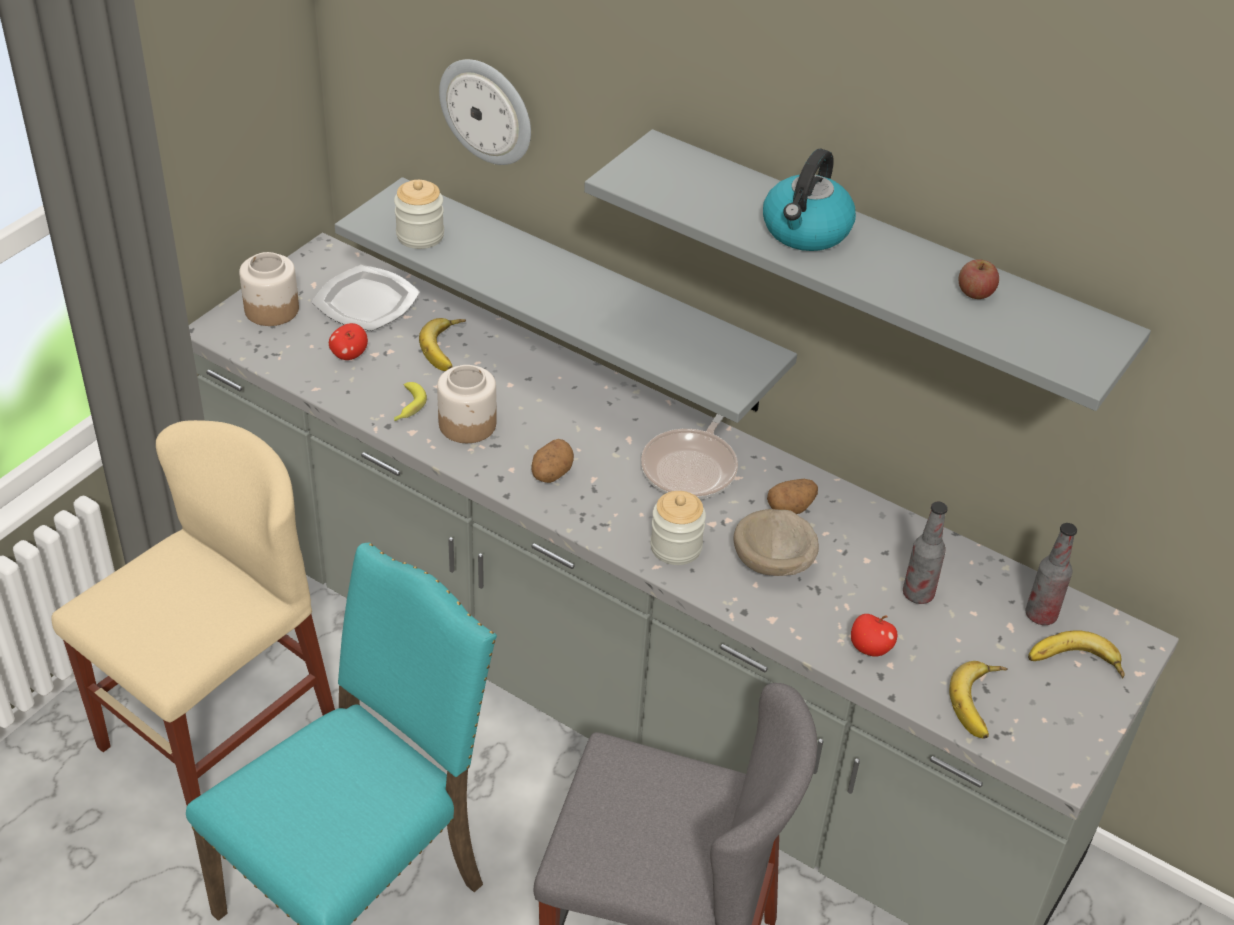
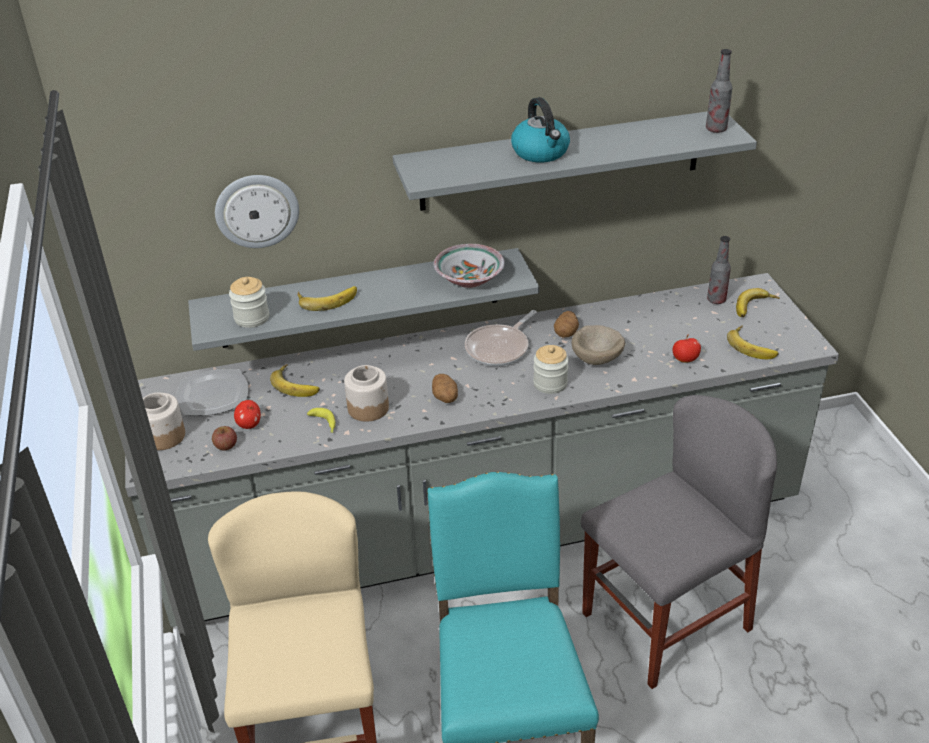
camera: 45 degrees left, 5 degrees down
(514, 267) = (327, 299): none -> banana
(680, 349) = (468, 279): none -> bowl
(692, 467) = (499, 348): frying pan -> frying pan turned 60 degrees clockwise
(918, 594) = (666, 326): bottle -> bottle (716, 129)
(975, 293) = (645, 134): apple -> apple (226, 446)

